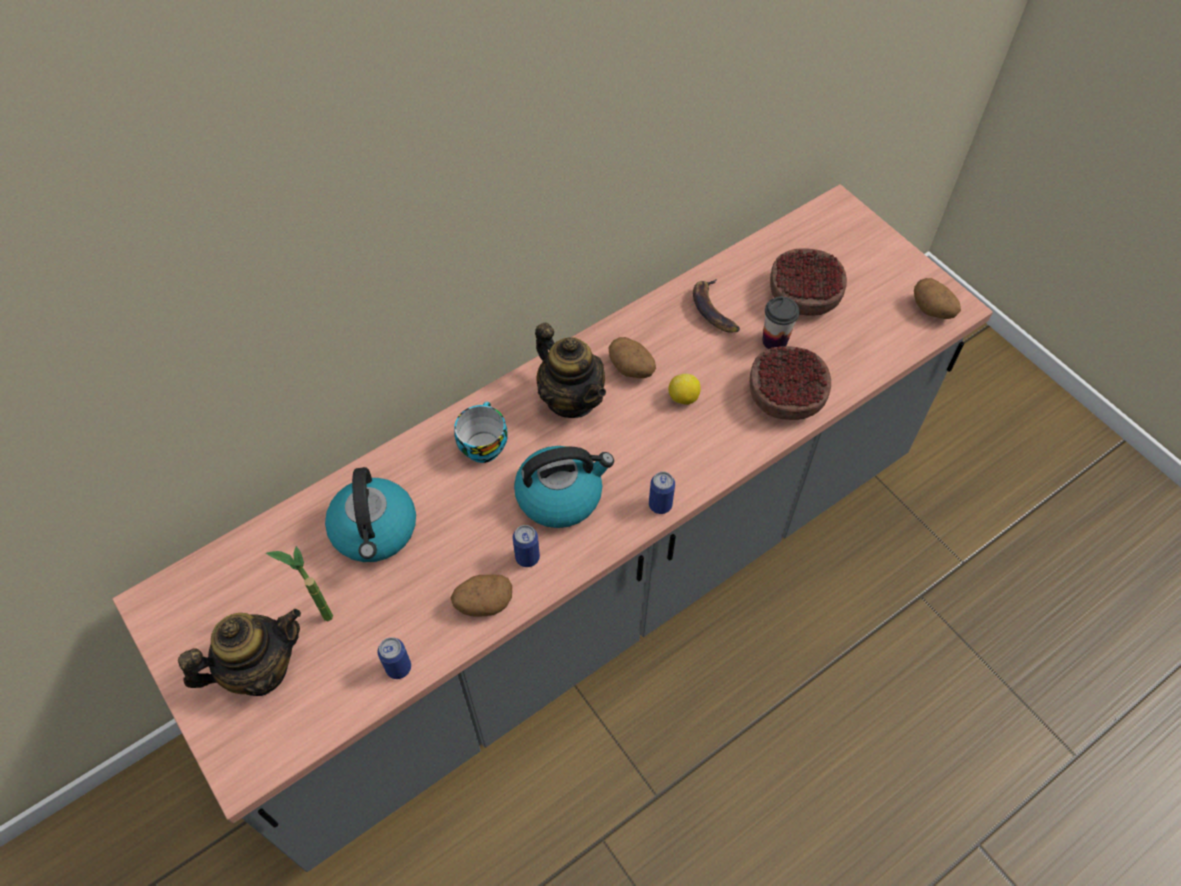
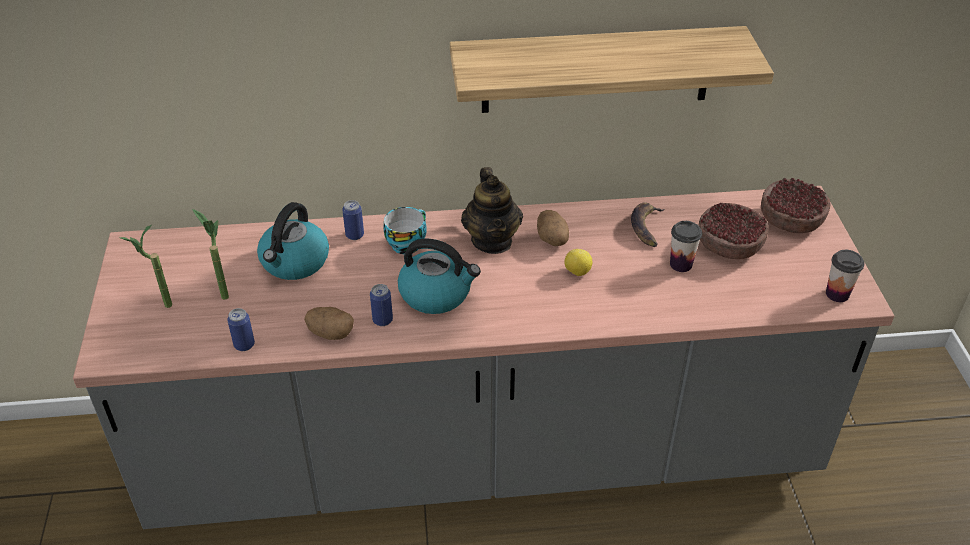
camera: 30 degrees right, 15 degrees down
(259, 669) = (160, 306): teapot -> potted plant
(631, 167) = (596, 70): none -> shelf
(660, 505) = (505, 329): can -> can (354, 235)
(786, 395) = (662, 302): bowl -> bowl (791, 220)
(932, 310) = (837, 294): potato -> cup

